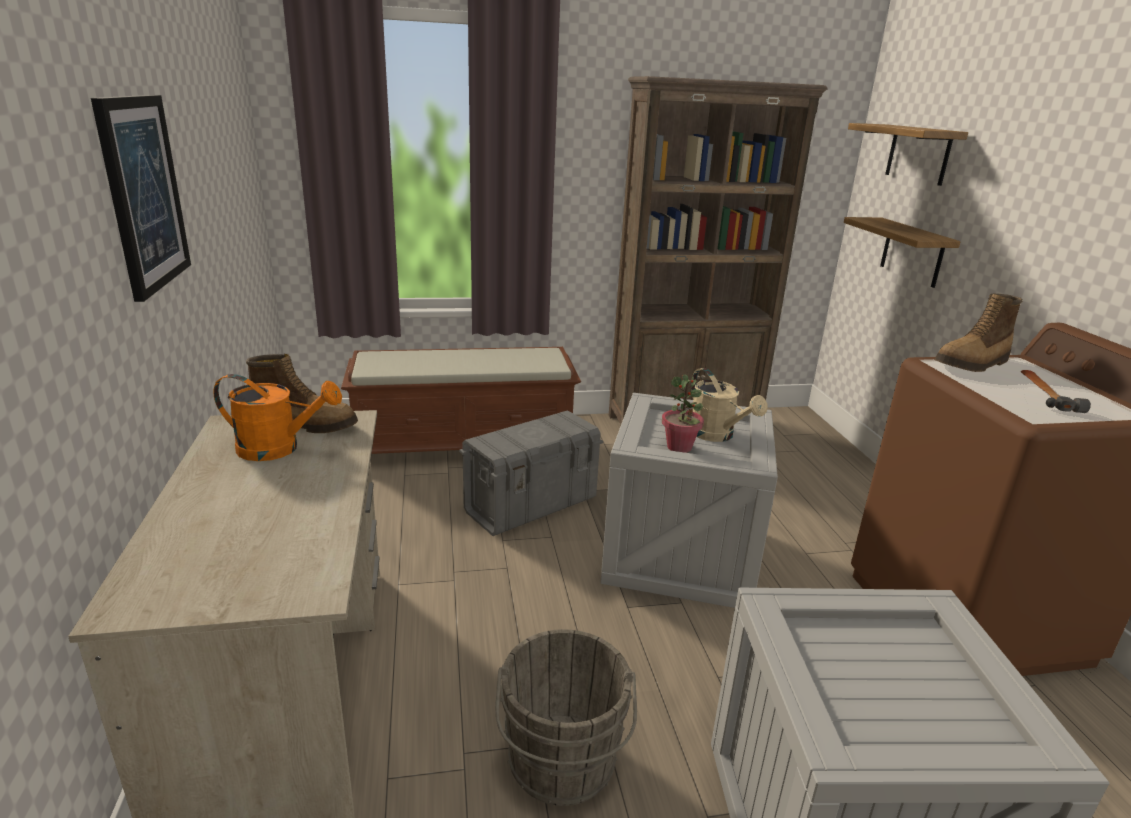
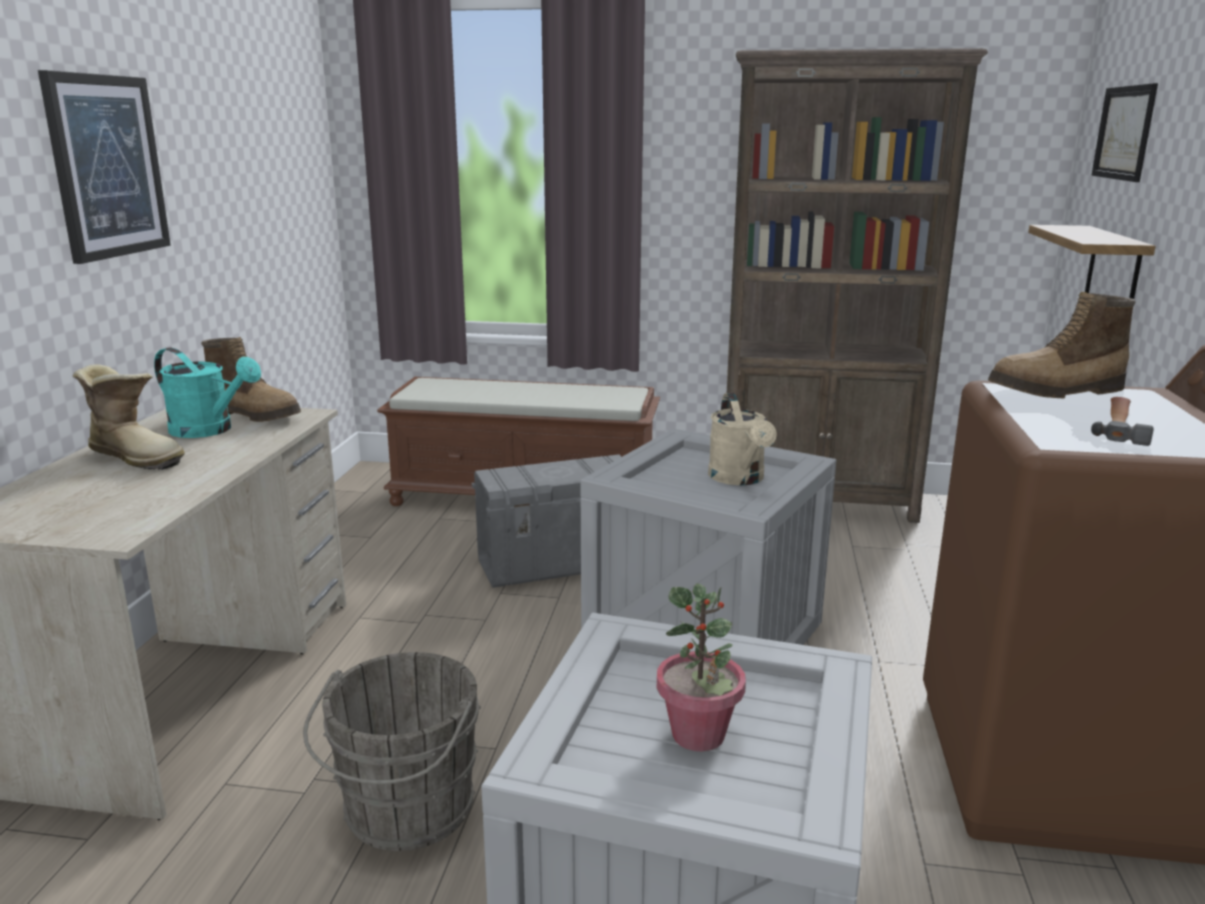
camera: 20 degrees right, 5 degrees down
(236, 490) = (137, 456): none -> boot
(279, 449) = (210, 430): orange watering can -> turquoise watering can
(679, 447) = (677, 485): potted plant -> potted plant (698, 735)
(918, 154) = (1124, 133): shelf -> picture

